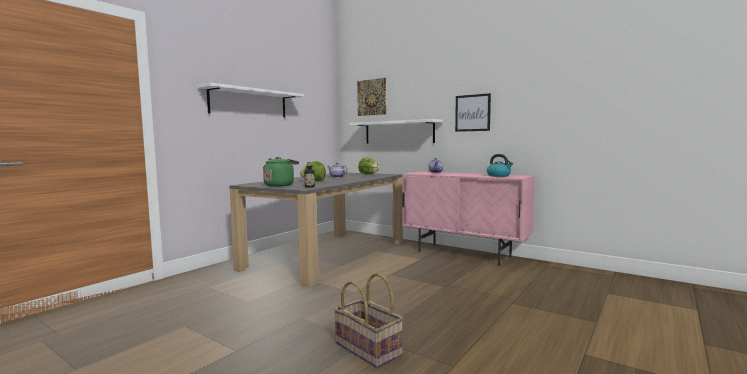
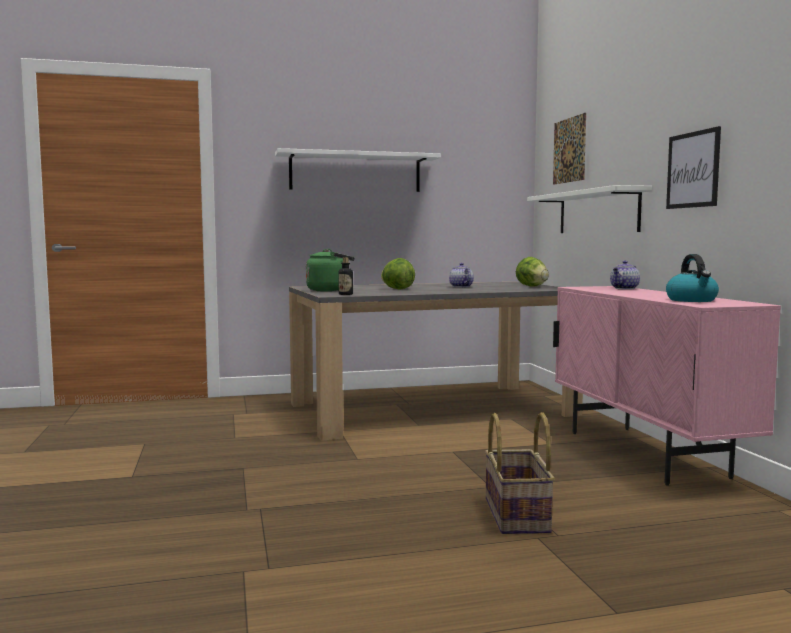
camera: 40 degrees right, 0 degrees up
(369, 349) = (231, 517): basket -> basket (518, 515)

